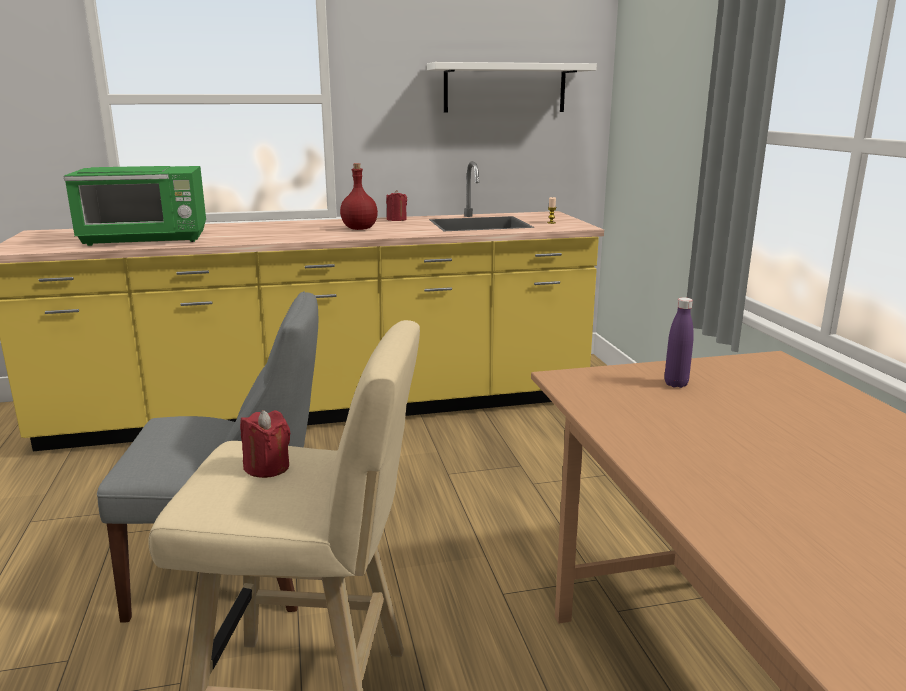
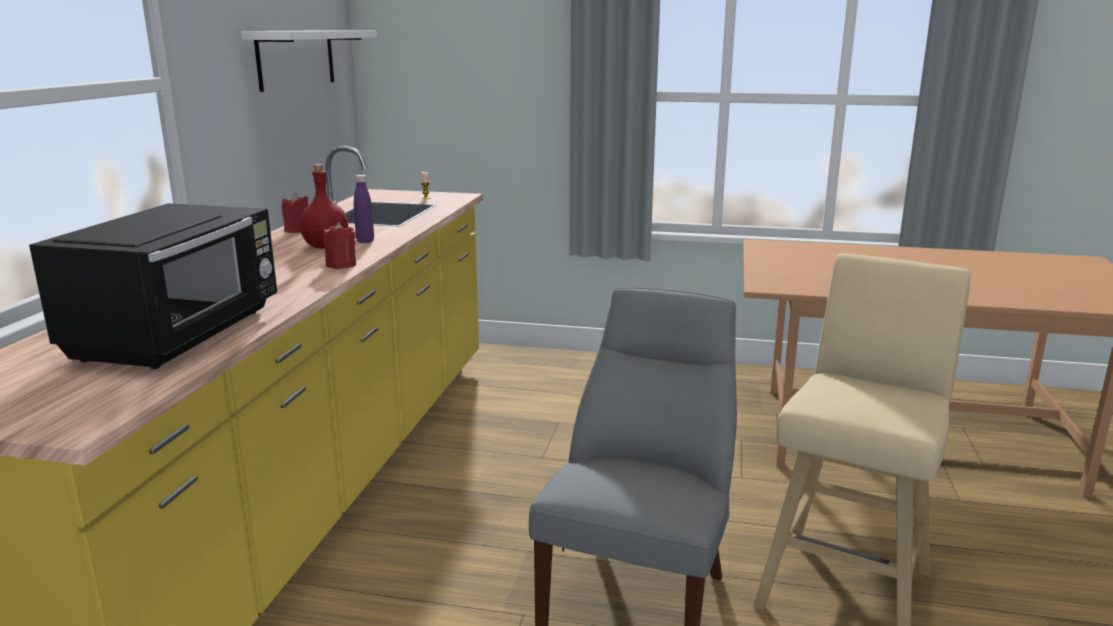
camera: 65 degrees left, 0 degrees up
(147, 239) = (180, 334): green microwave -> black microwave
(267, 467) = (859, 395): red candle -> red candle (341, 265)
(676, 384) = (791, 268): purple bottle -> purple bottle (365, 241)

